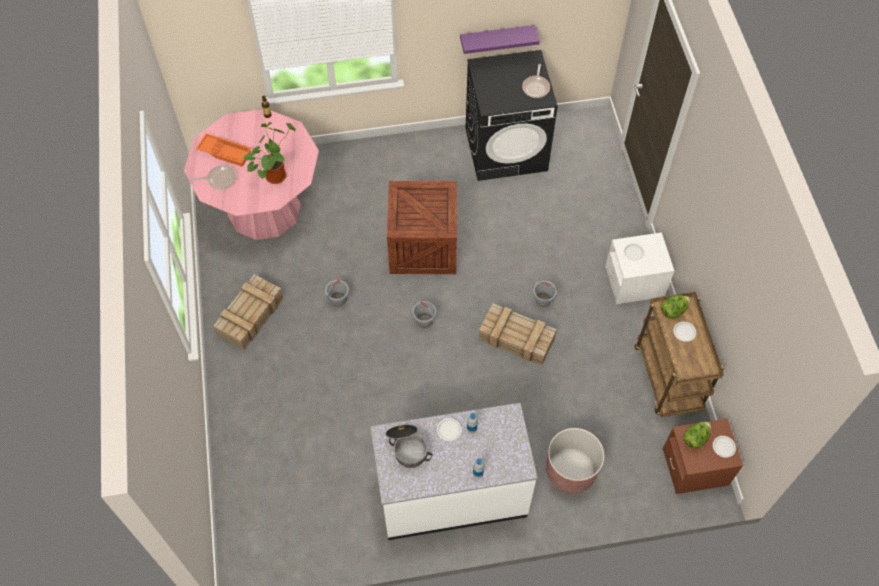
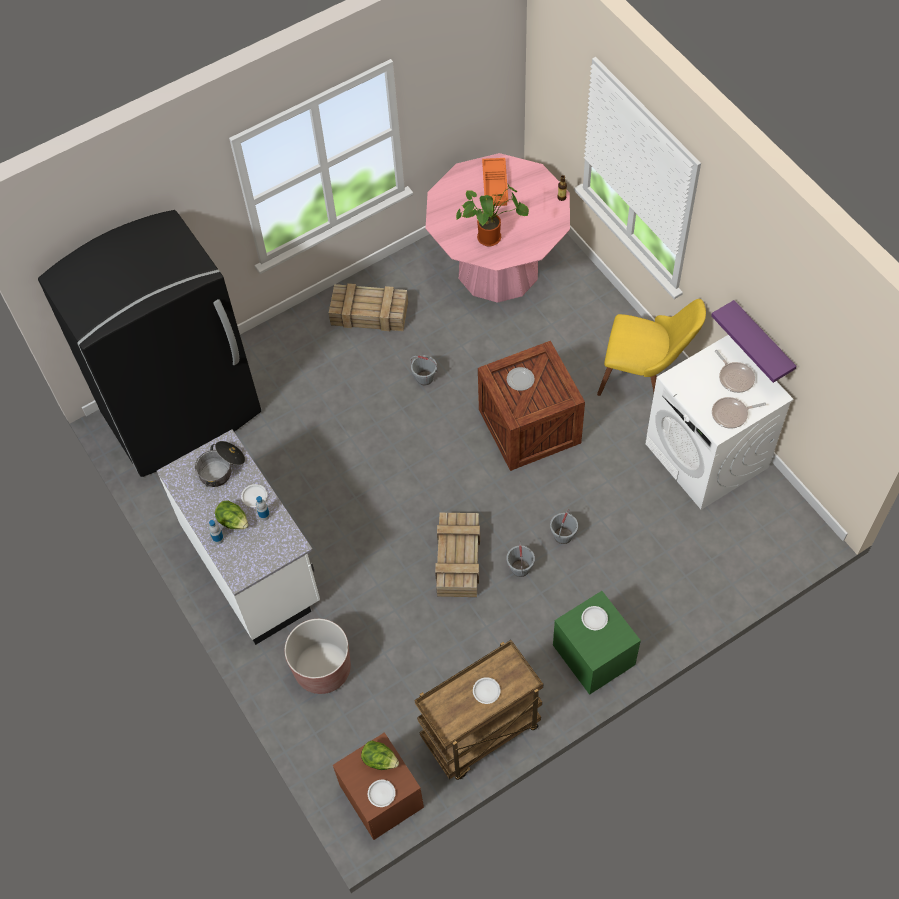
camera: 70 degrees right, 0 degrees up
(220, 179) = (461, 196): frying pan -> frying pan (735, 377)
(267, 502) = (183, 414): none -> black fridge
(412, 214) = (520, 379): none -> plate
(419, 157) = (645, 376): none -> yellow chair
(424, 321) = (437, 464): grey bucket -> grey bucket (563, 535)
(506, 149) = (707, 456): black washing machine -> white washing machine
(634, 282) = (593, 655): white nightstand -> green nightstand
(673, 310) = (510, 671): lettuce -> lettuce (233, 521)

